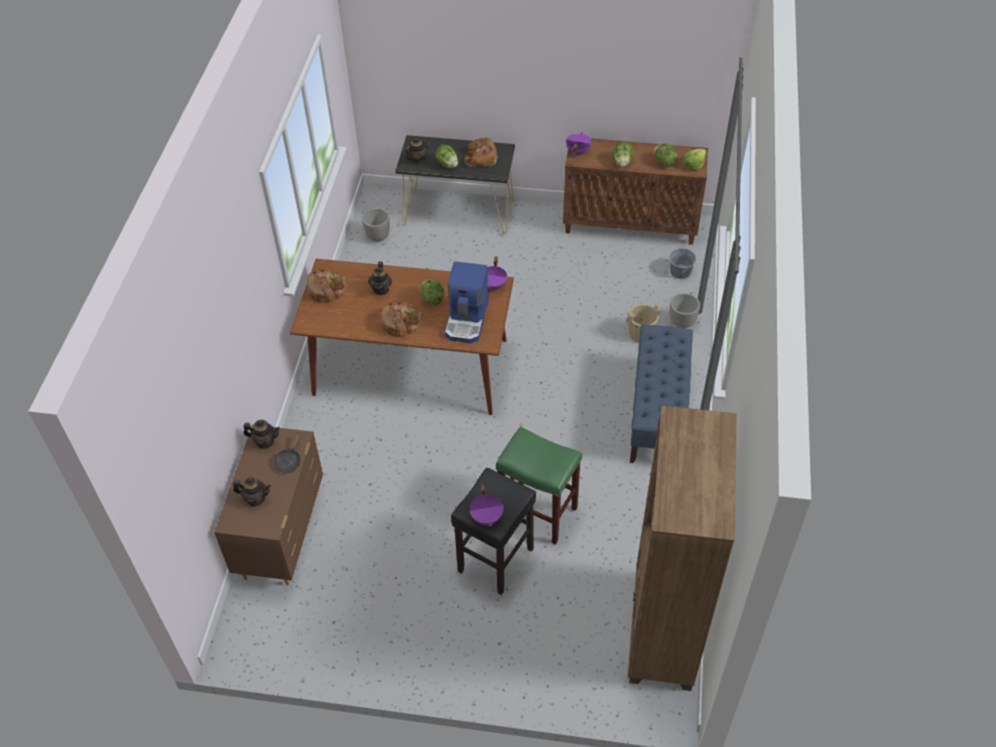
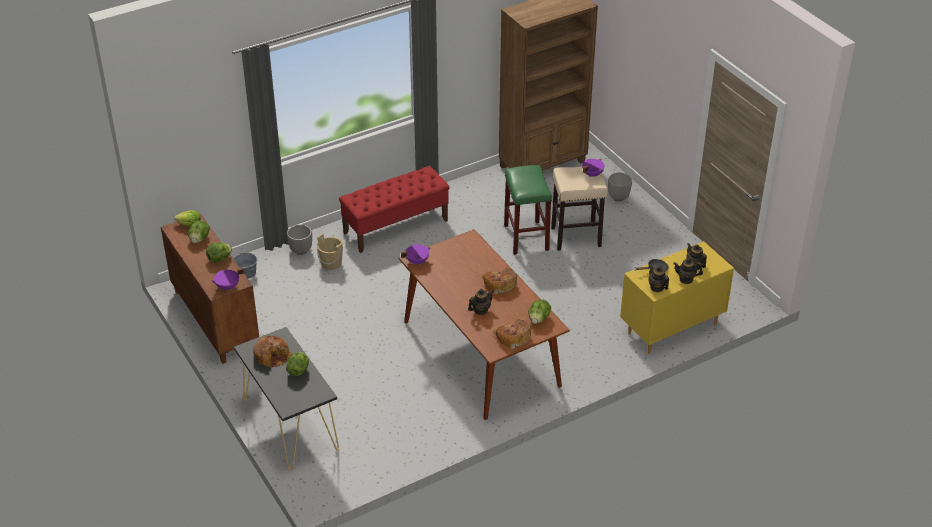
camera: 130 degrees left, 10 degrees down
(282, 534) = (671, 329): brown dresser -> yellow dresser
(378, 237) = (368, 457): planter -> planter (618, 197)
(417, 160) = (310, 391): teapot -> teapot (686, 279)
(432, 298) = (461, 282): lettuce -> lettuce (538, 319)
(467, 319) = (461, 256): coffee machine -> none
(495, 560) = (576, 237): black stool -> beige stool
(657, 414) = (396, 226): blue bench -> red bench

